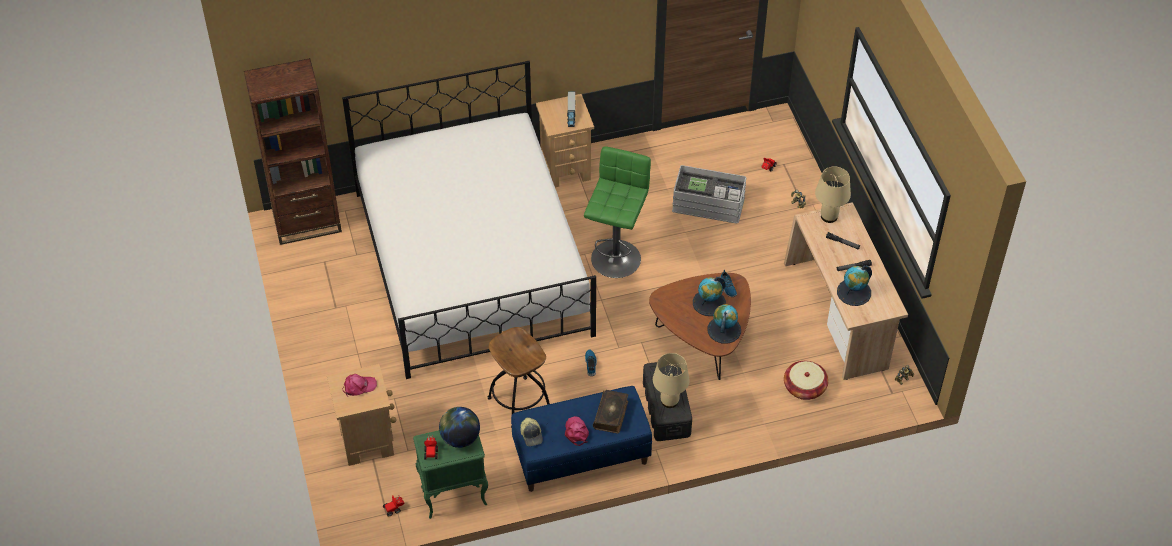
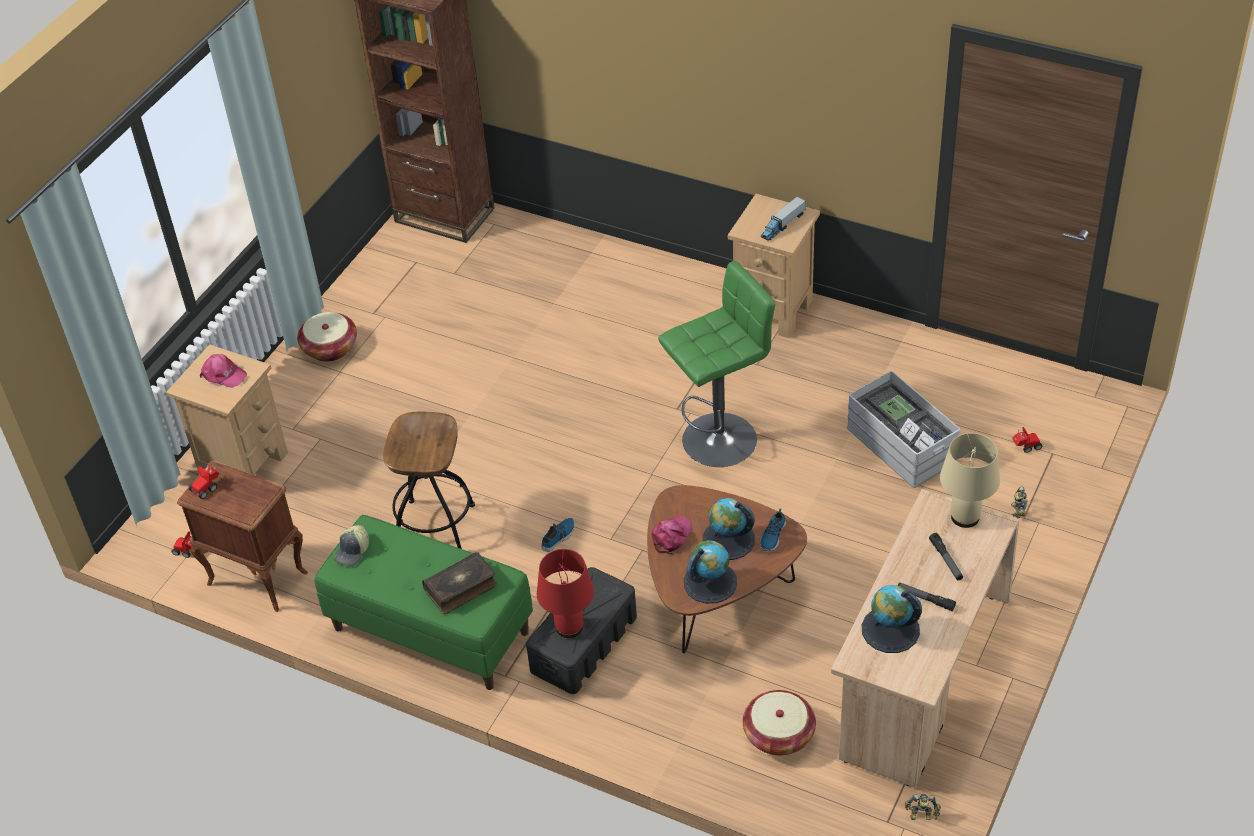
camera: 45 degrees right, 5 degrees down
(334, 344) = (330, 348): none -> basket
(453, 496) = (257, 579): green nightstand -> brown nightstand
(460, 438) = (250, 493): globe -> none
(472, 262) = (558, 350): white bed -> none
(576, 432) = (401, 581): pink cap -> pink cap (671, 536)
(581, 457) = (430, 631): blue bench -> green bench
(669, 400) = (569, 626): beige table lamp -> red table lamp

